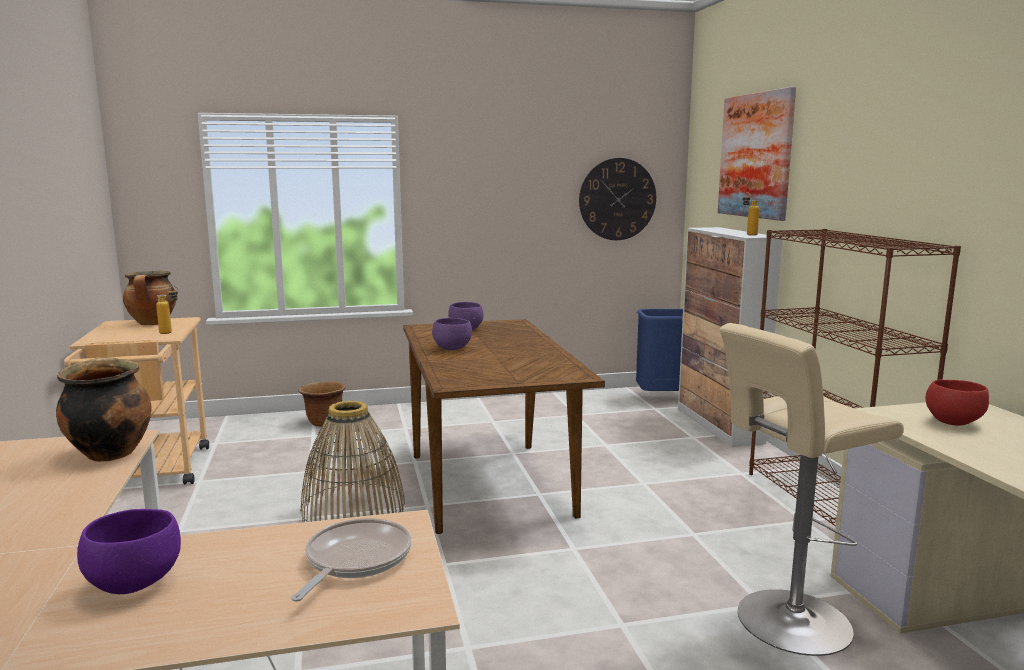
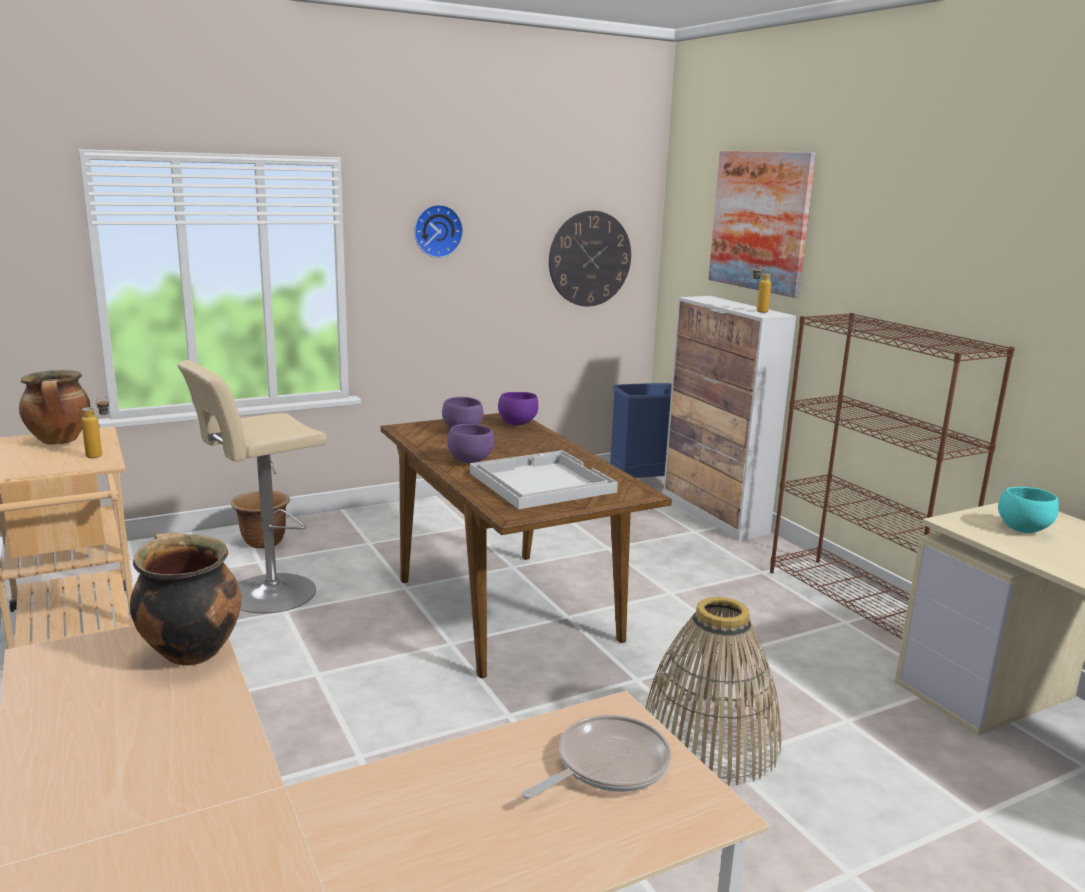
camera: 15 degrees left, 5 degrees up
(135, 583) = (396, 828): purple bowl -> purple bowl (517, 423)
(353, 510) = (367, 658): basket -> basket (709, 739)
(354, 560) = (607, 765): frying pan -> frying pan turned 45 degrees clockwise
(479, 174) = (437, 231): none -> wall clock
(497, 364) = (540, 482): none -> white tray
(787, 623) = (878, 738): beige stool -> beige stool (266, 594)
(952, 422) = (1021, 529): red bowl -> turquoise bowl

